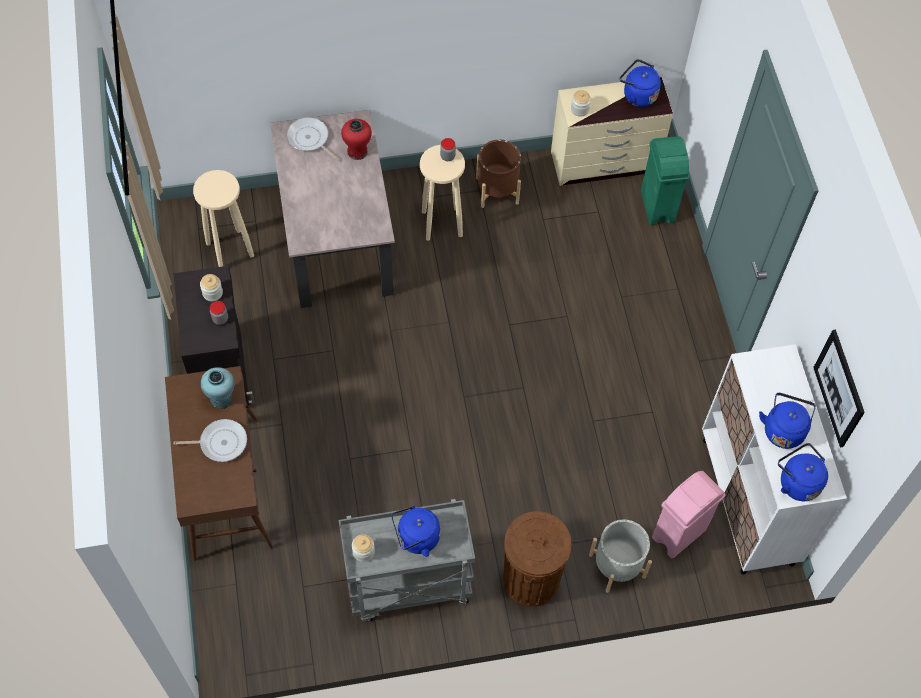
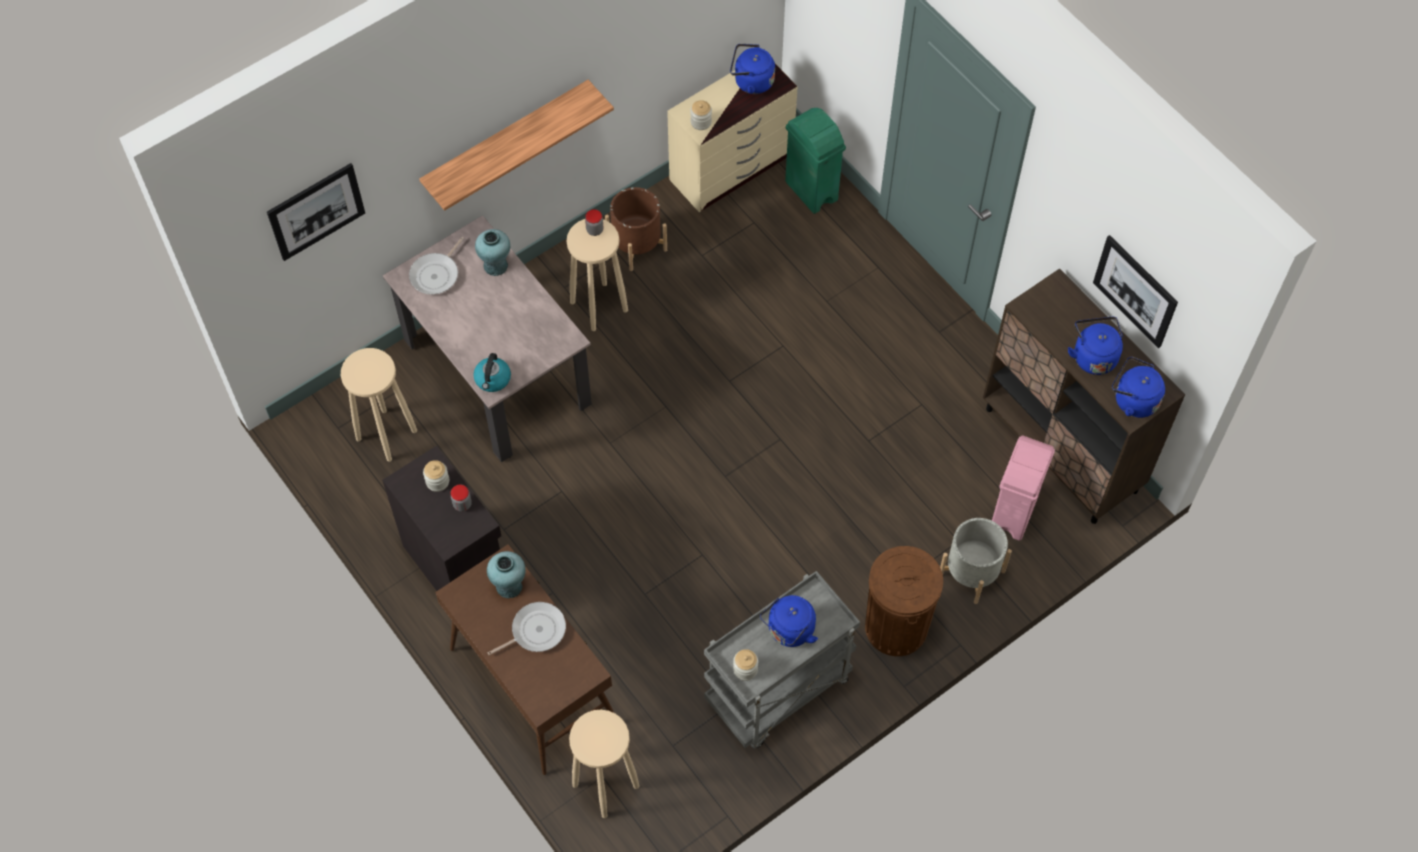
camera: 25 degrees left, 0 degrees up
(212, 41) = (316, 211): none -> picture
(234, 591) = (605, 785): none -> beige stool
(304, 236) = (493, 379): none -> kettle
(310, 139) = (436, 274): frying pan -> frying pan turned 75 degrees counterclockwise
(357, 151) = (495, 265): red vase -> turquoise vase
(401, 53) = (506, 140): none -> shelf
(747, 501) = (1061, 450): white cabinet -> brown cabinet

